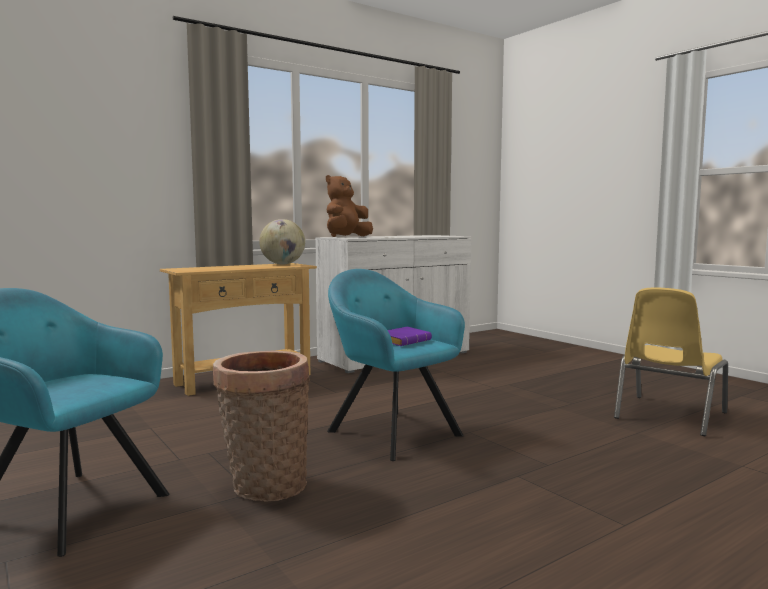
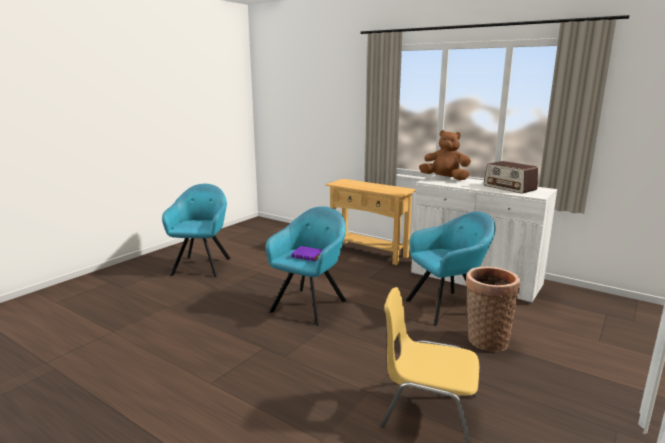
camera: 70 degrees right, 10 degrees up
(264, 486) = (229, 291): basket -> basket (485, 339)
(283, 264) = (400, 189): globe -> none
(416, 236) = (509, 188): none -> radio
(453, 375) = (447, 307): none -> turquoise armchair

